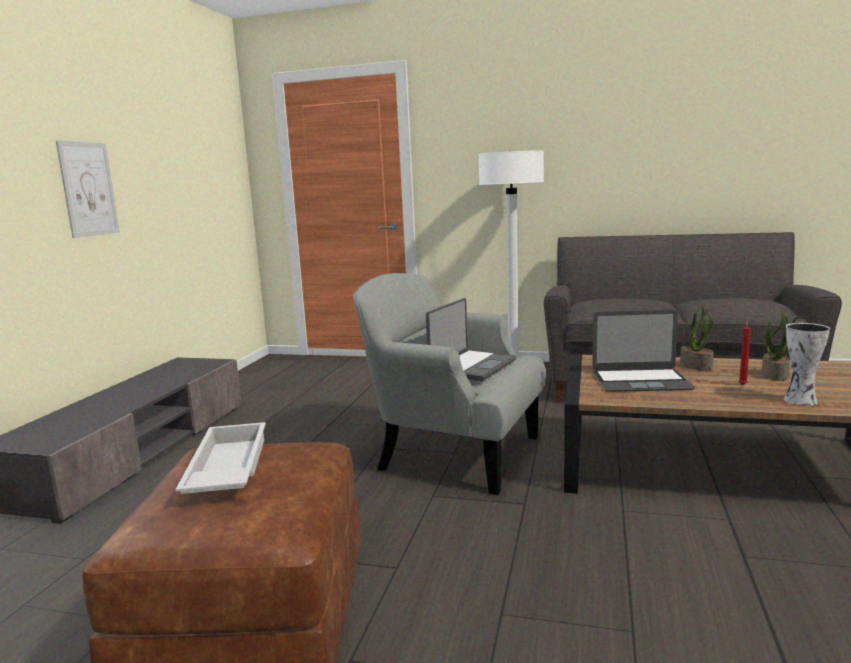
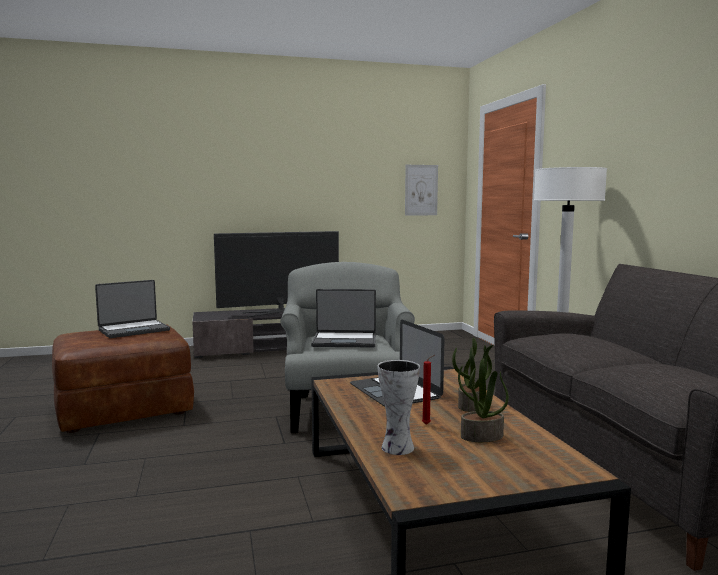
camera: 60 degrees right, 5 degrees down
(88, 189) = (297, 192): picture -> picture (421, 190)
(134, 393) = (280, 312): none -> television
(226, 470) = (134, 330): white tray -> laptop

